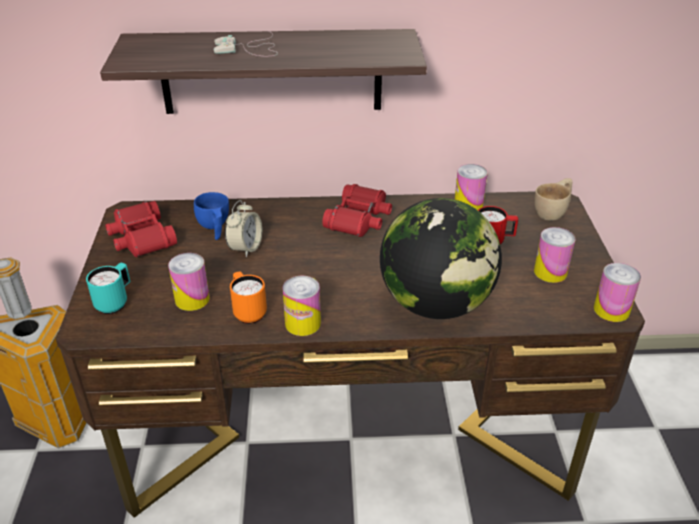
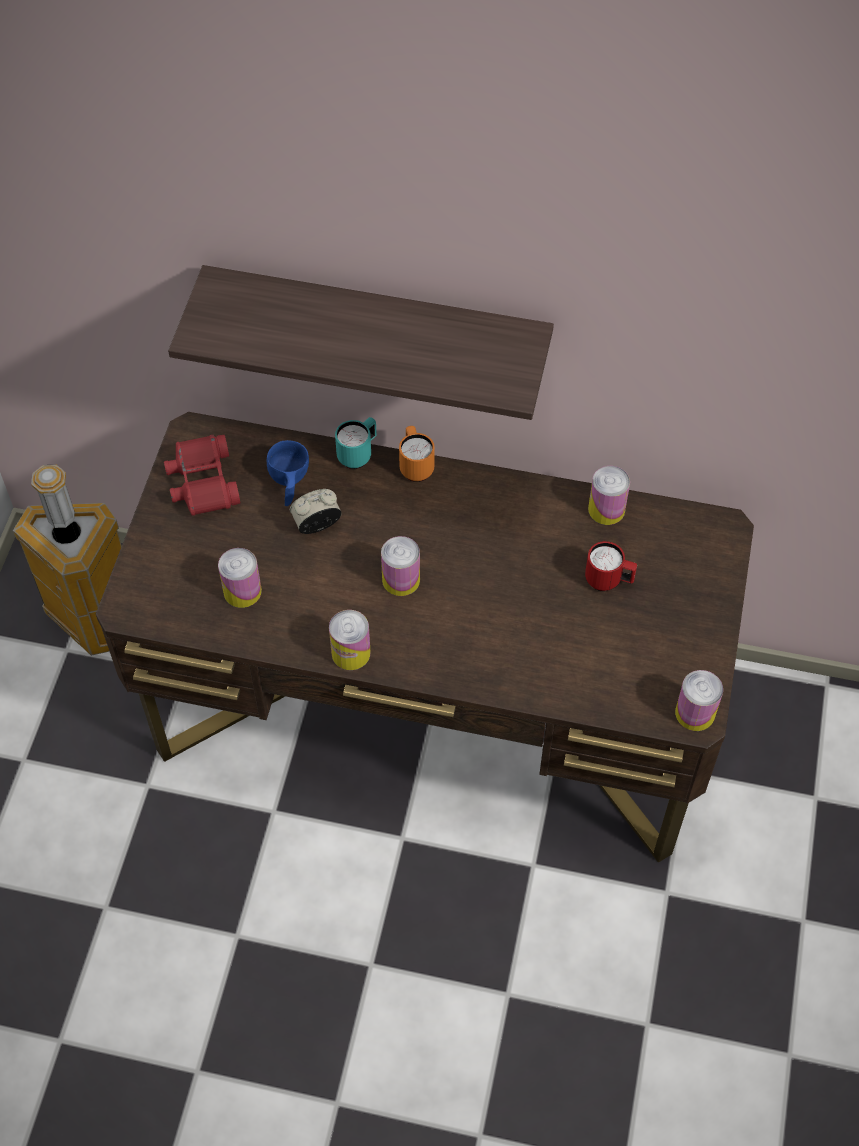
camera: 15 degrees right, 20 degrees up
(115, 302) = (161, 577): turquoise mug -> turquoise mug (358, 454)
(245, 248) = (317, 525): alarm clock -> alarm clock turned 150 degrees counterclockwise
(248, 311) = (297, 623): orange mug -> orange mug (415, 466)
(250, 49) = (341, 336): white game controller -> none
(359, 219) = (463, 506): red binoculars -> none
(435, 304) = (502, 659): globe -> none
(550, 272) = (654, 642): can -> can (401, 580)
(553, 211) = (708, 545): beige cup -> none

